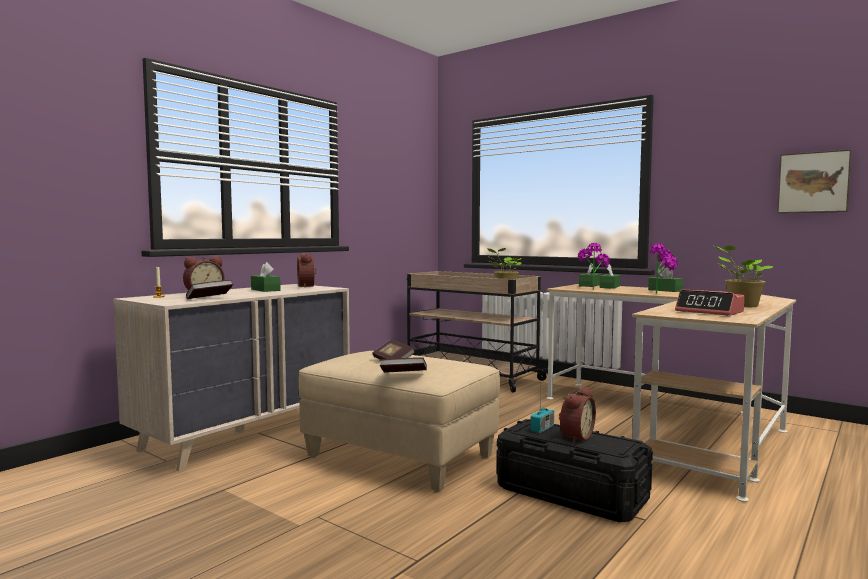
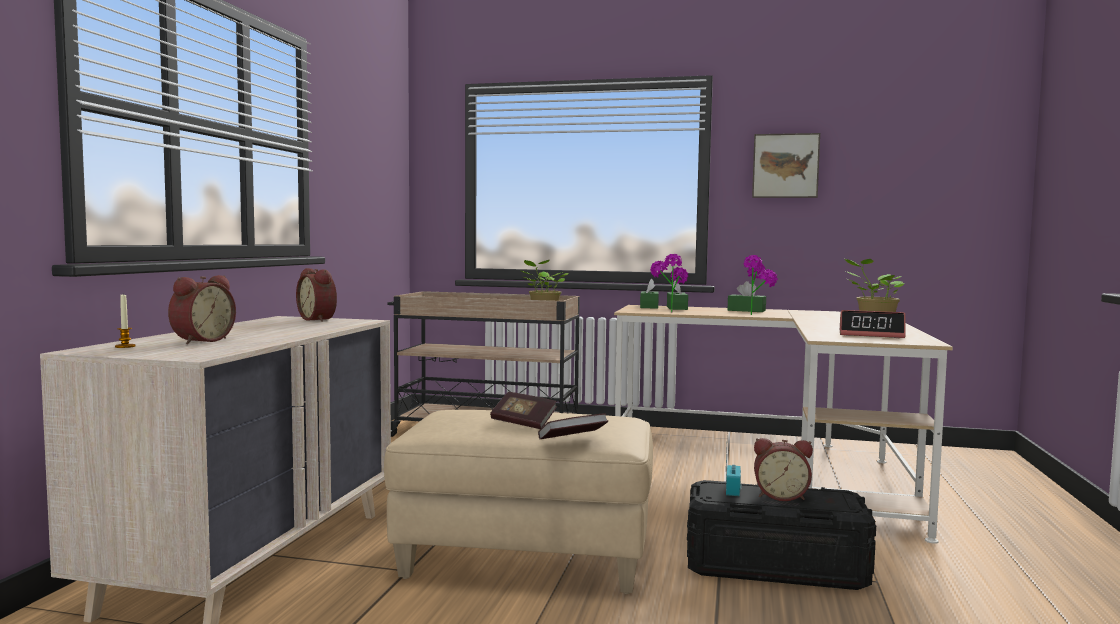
camera: 25 degrees left, 0 degrees up
(209, 298) = (232, 345): book -> none
(265, 290) = (272, 327): green tissue box -> none
(574, 437) = (780, 496): alarm clock -> alarm clock turned 90 degrees clockwise
(813, 182) = (887, 190): picture -> picture (785, 166)

